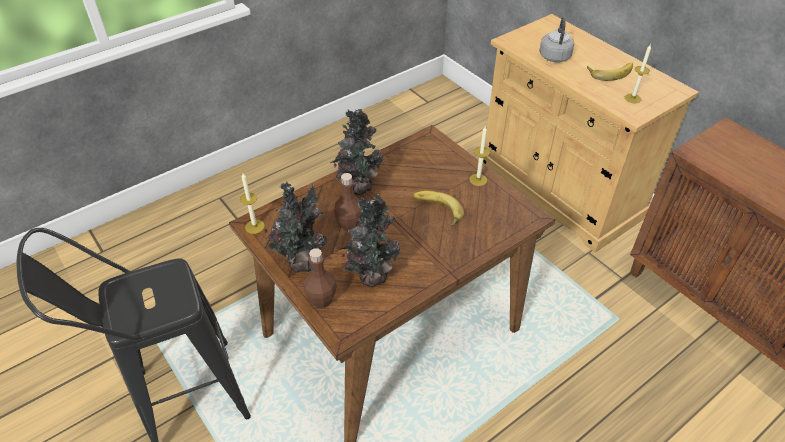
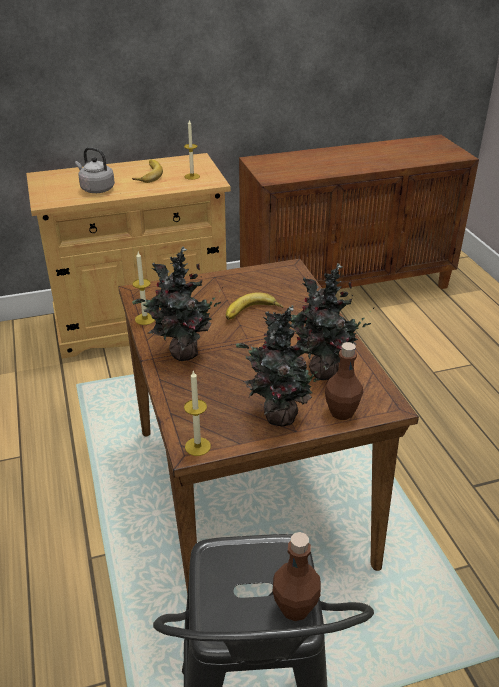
camera: 70 degrees left, 10 degrees down
(349, 224) = (239, 371): brown bottle -> brown bottle (295, 607)
(478, 180) = (225, 280): candle -> candle (145, 319)

